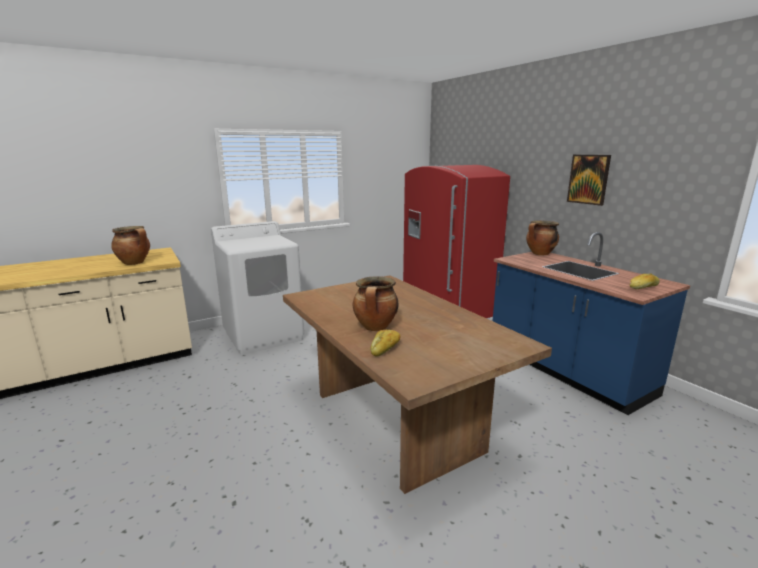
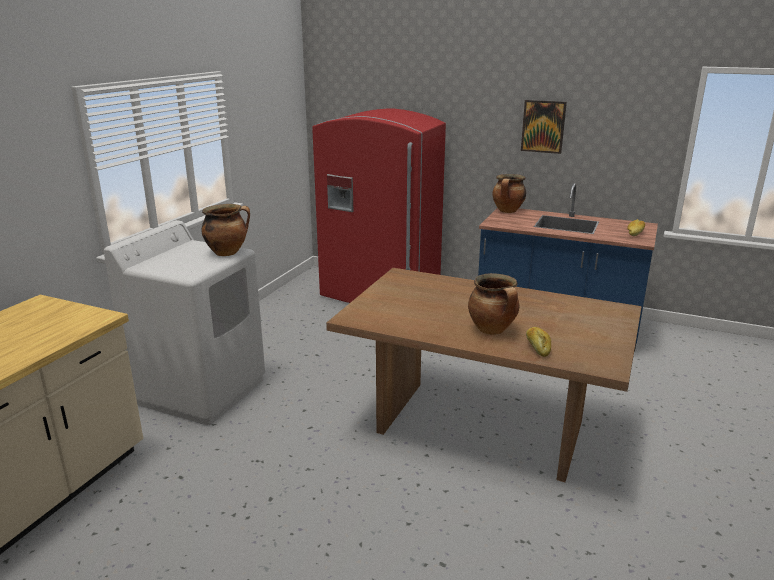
camera: 35 degrees left, 5 degrees up
(135, 263) = (56, 333): cooking pot -> cooking pot (228, 252)

